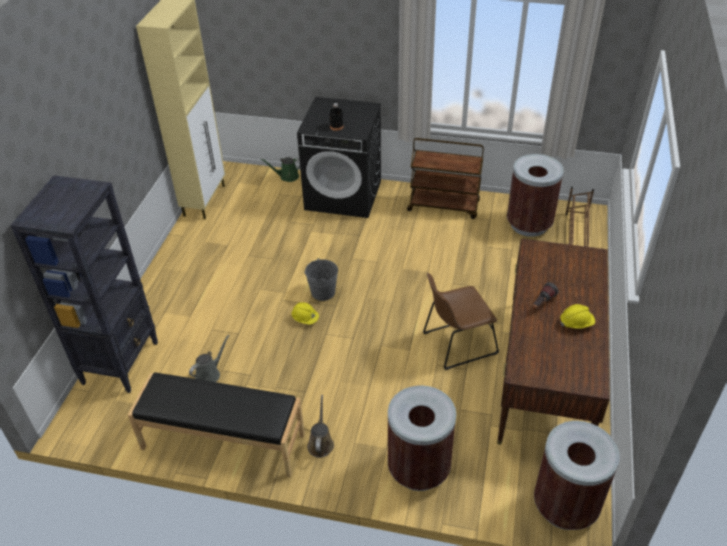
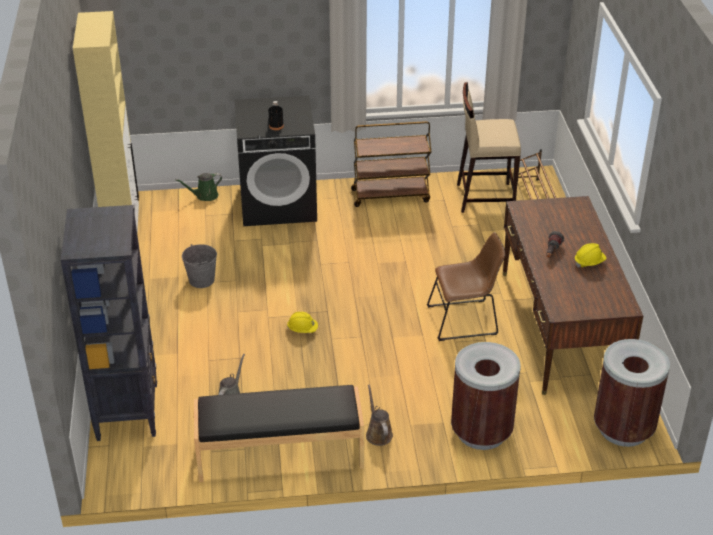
camera: 20 degrees left, 5 degrees down
(323, 292) = (307, 301): grey bucket -> grey bucket (201, 280)
(456, 344) = (465, 320): brown chair -> brown chair turned 150 degrees counterclockwise
(529, 224) = (484, 197): brown trash can -> beige stool

